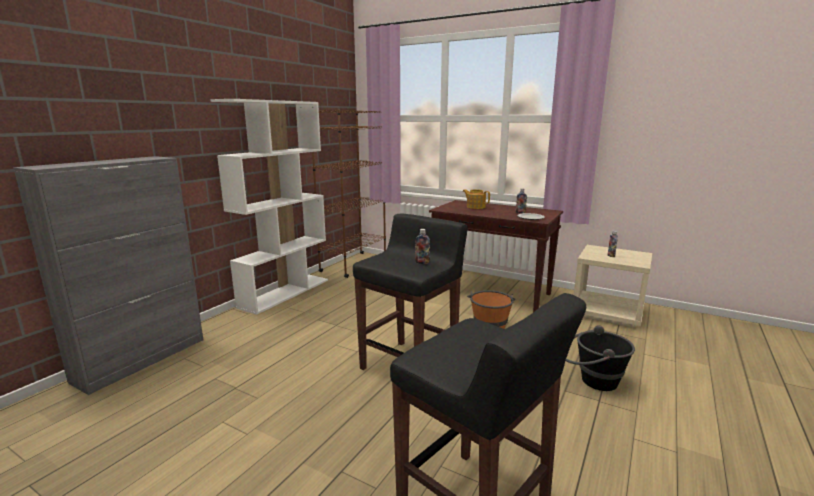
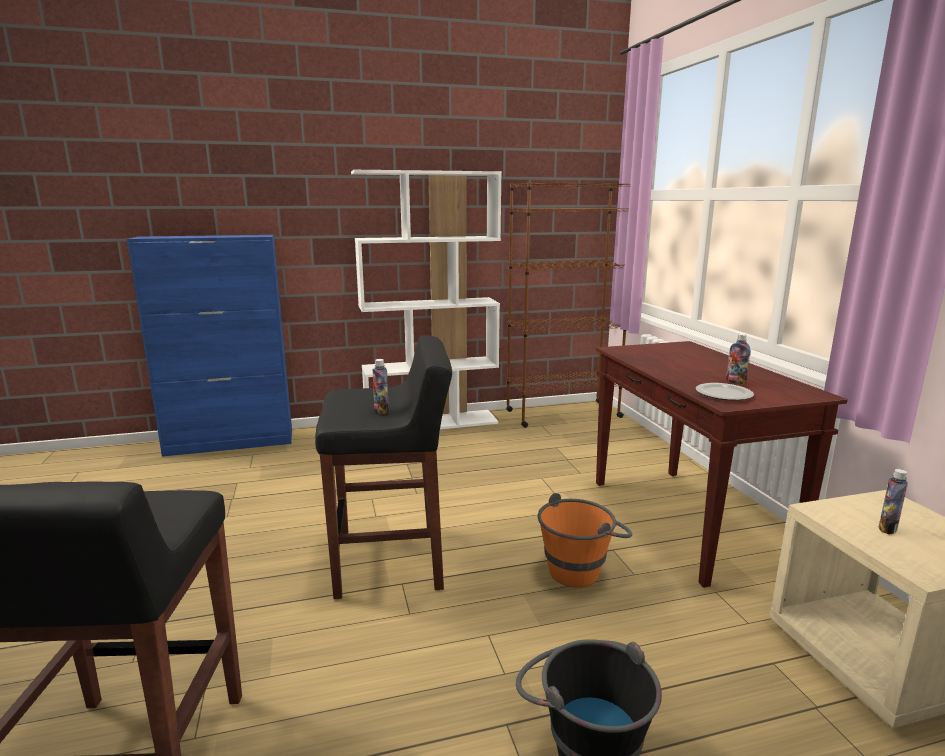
camera: 45 degrees right, 0 degrees up
(142, 359) = (231, 442): grey cabinet -> blue cabinet
(475, 207) = (684, 357): teapot -> none

